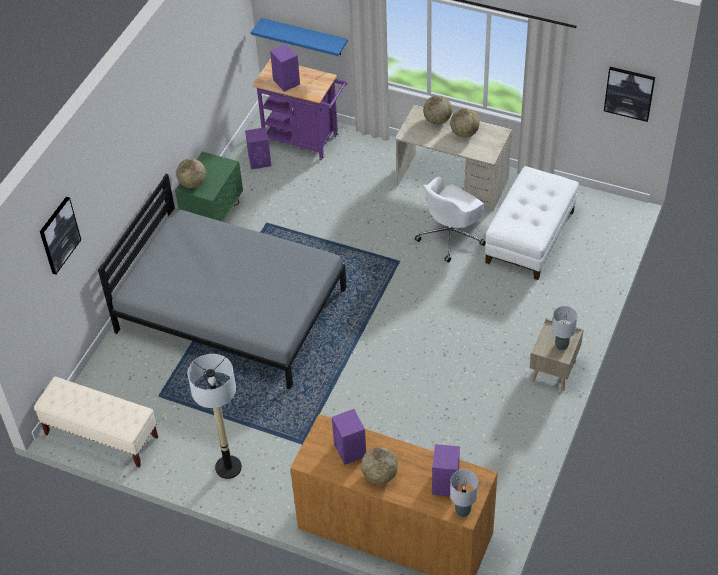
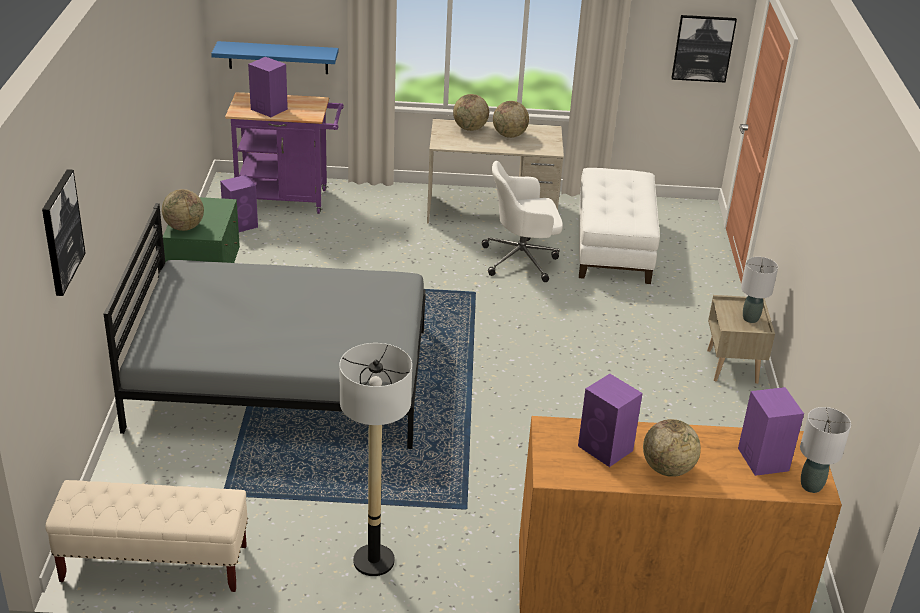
camera: 25 degrees left, 15 degrees down
(451, 236) = (522, 260): white office chair -> white office chair turned 60 degrees clockwise

